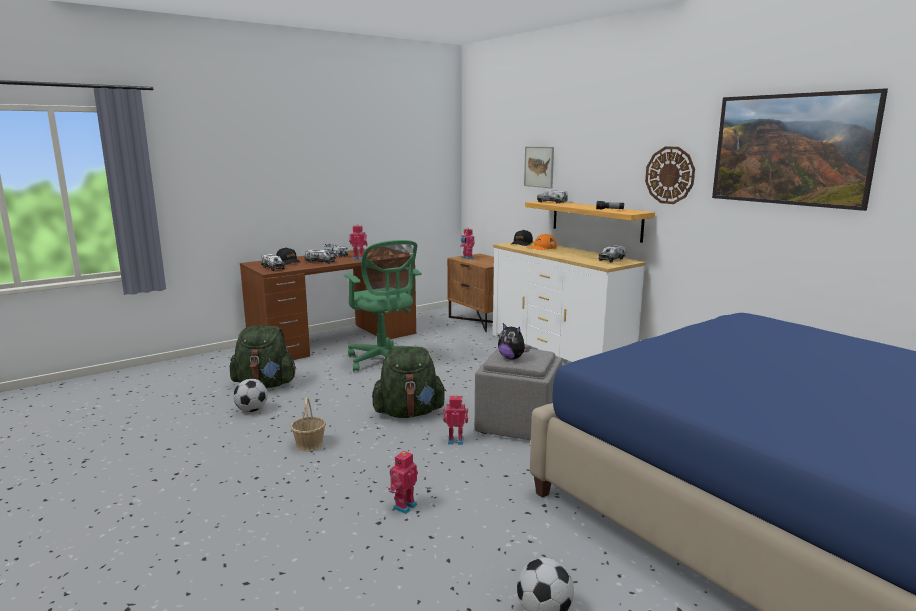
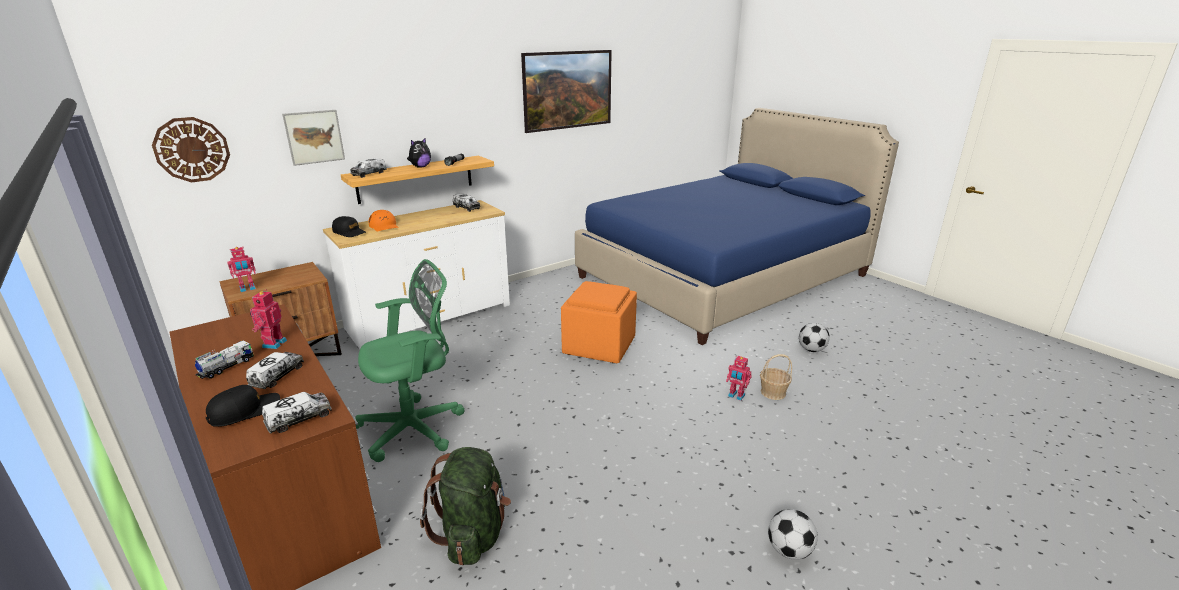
camera: 90 degrees left, 10 degrees up
(252, 410) = (561, 527): football -> football (788, 551)
(309, 444) = (648, 458): basket -> basket (772, 392)
(409, 413) = (576, 401): green backpack -> none
(455, 440) = (630, 375): toy robot -> none
(512, 358) = (605, 295): plush toy -> plush toy (420, 167)
(519, 424) = (599, 346): grey ottoman -> orange ottoman
(670, 175) = (486, 121): wall clock -> wall clock (192, 149)

